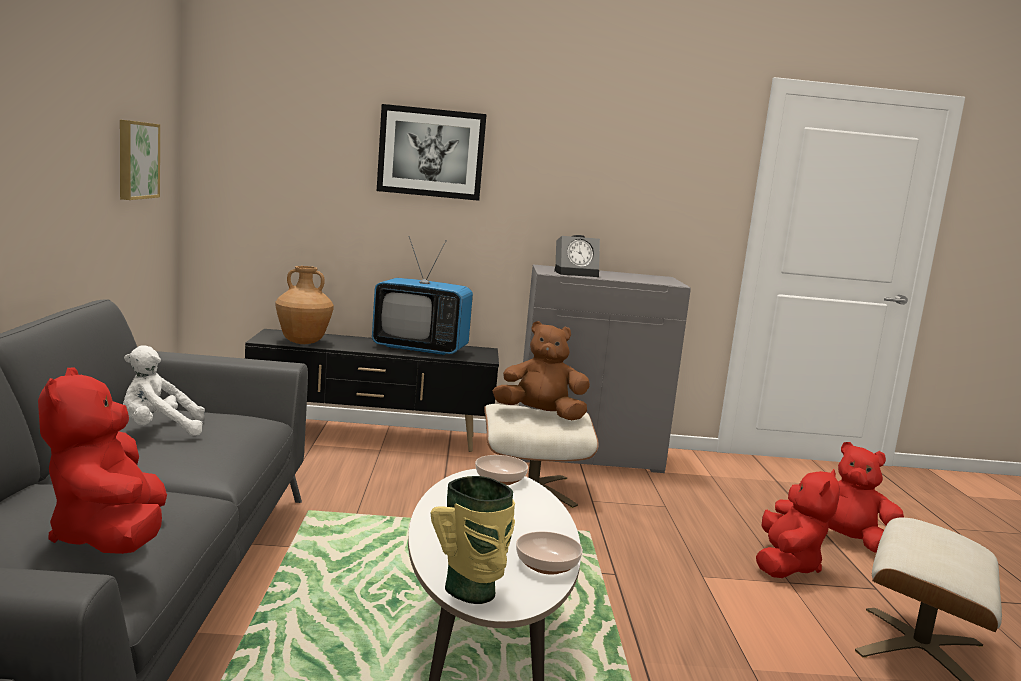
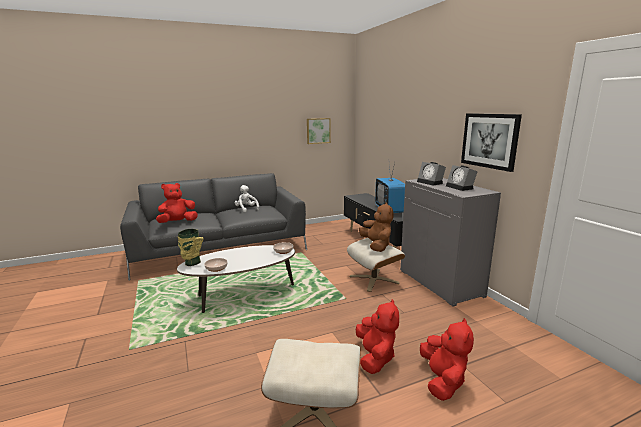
camera: 70 degrees right, 5 degrees up
(303, 342) = (359, 199): brown vase -> none
(431, 153) = (408, 121): picture -> picture (489, 140)
(628, 276) = (461, 187): none -> alarm clock
(786, 565) = (375, 357): red plush toy -> red plush toy turned 90 degrees counterclockwise

